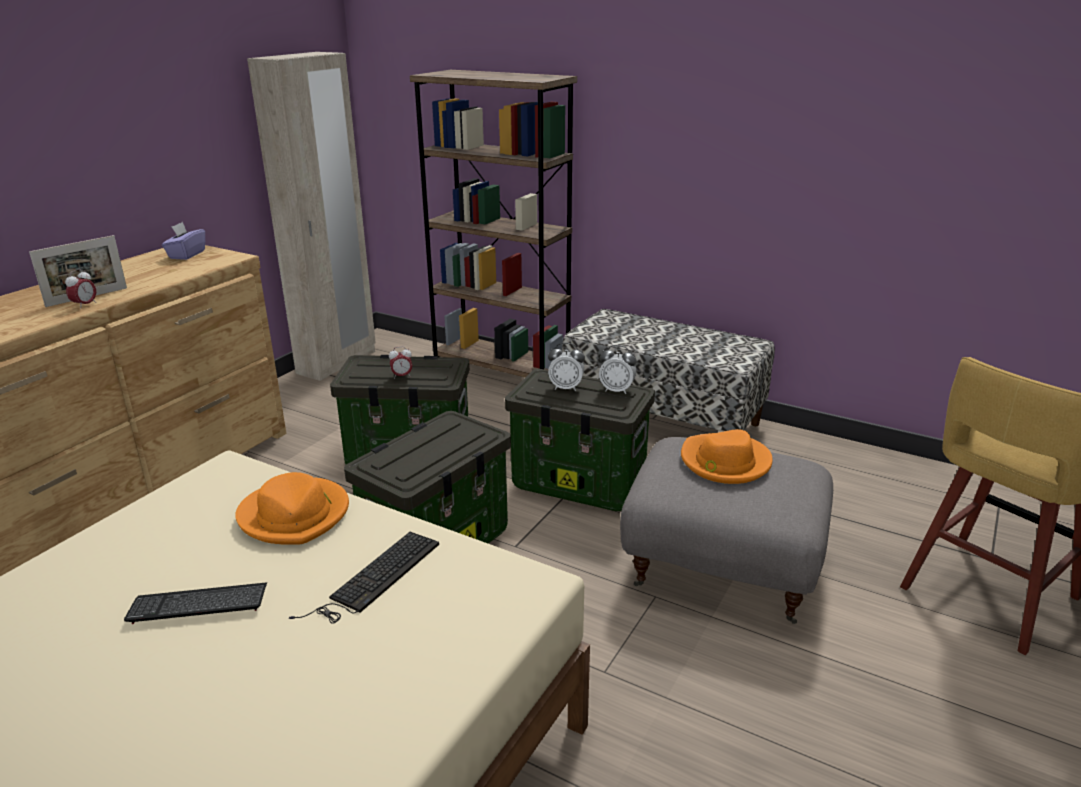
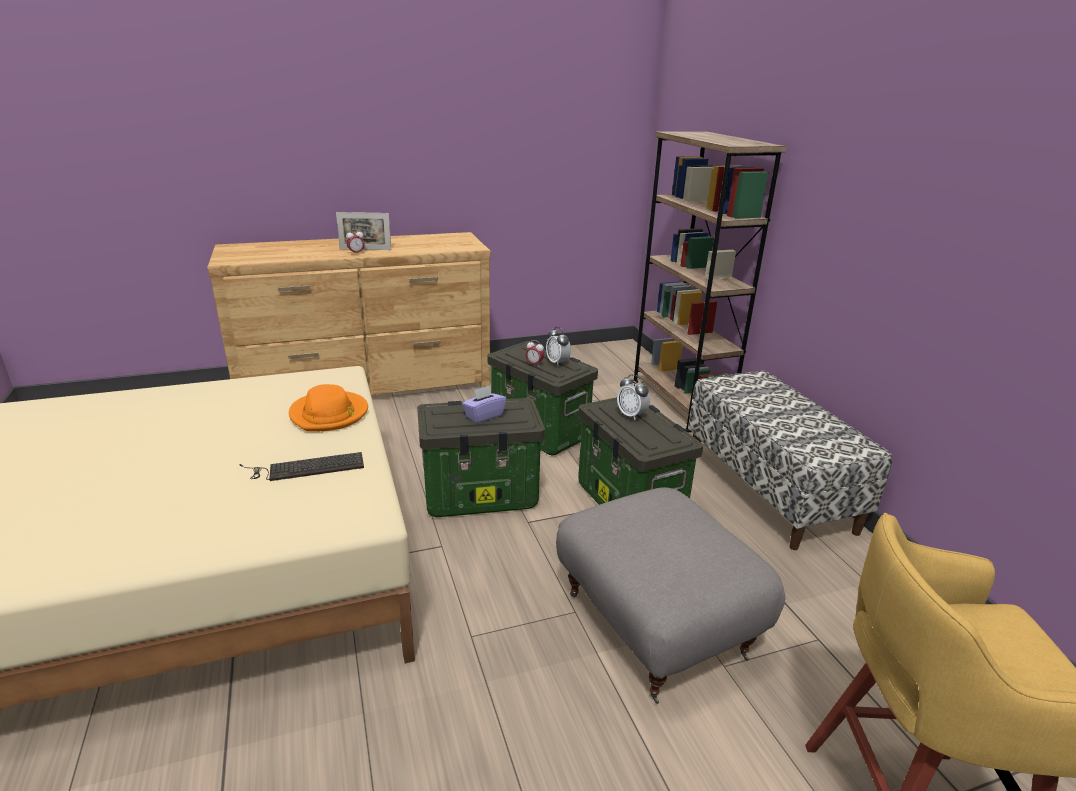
camera: 40 degrees right, 0 degrees up
(186, 255) = (454, 240): purple tissue box -> purple tissue box (483, 416)
(198, 604) = (222, 436): keyboard -> none
(337, 362) = (576, 353): beige wardrobe -> none
(617, 390) = (667, 433): alarm clock -> alarm clock (557, 362)
(724, 462) = (675, 526): orange hat -> none

